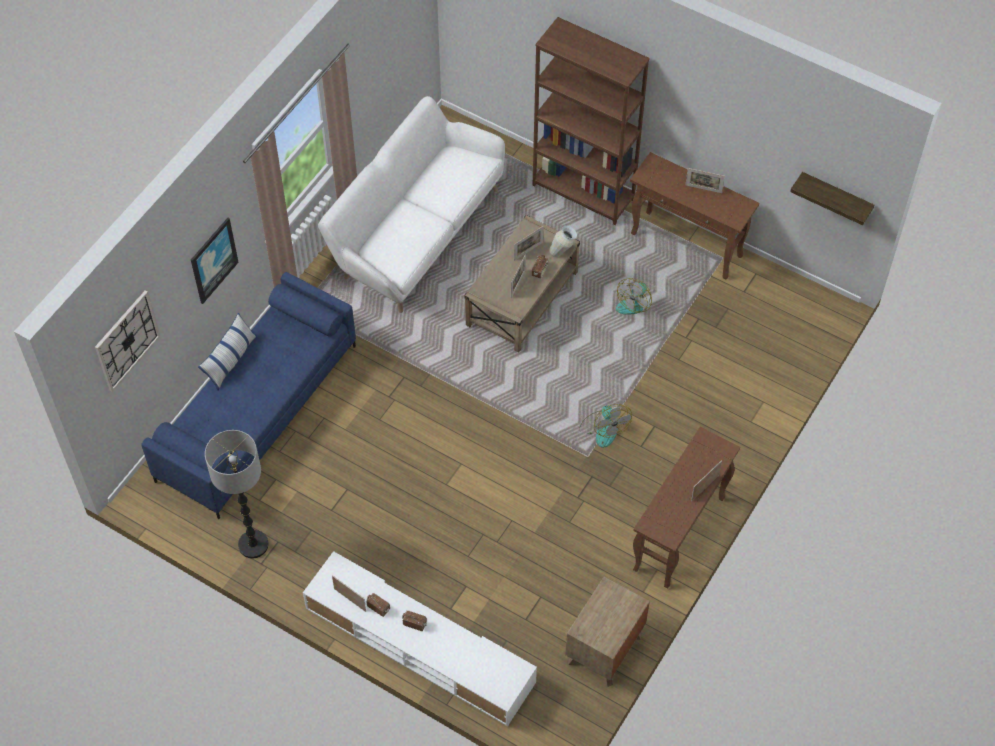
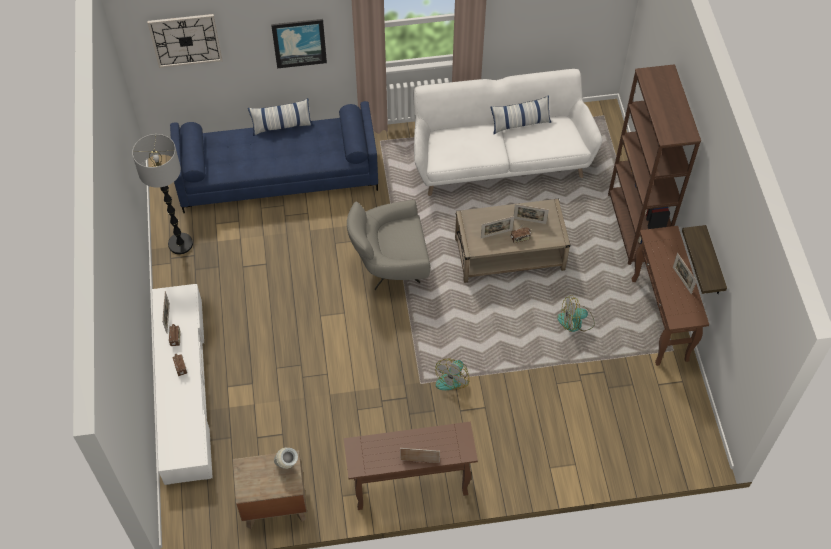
camera: 50 degrees right, 0 degrees up
(420, 183) = (520, 123): none -> pillow
(448, 395) = (390, 267): none -> grey armchair
(563, 252) = (550, 241): vase -> vase (287, 467)
(836, 197) = (747, 361): shelf -> shelf (713, 263)

